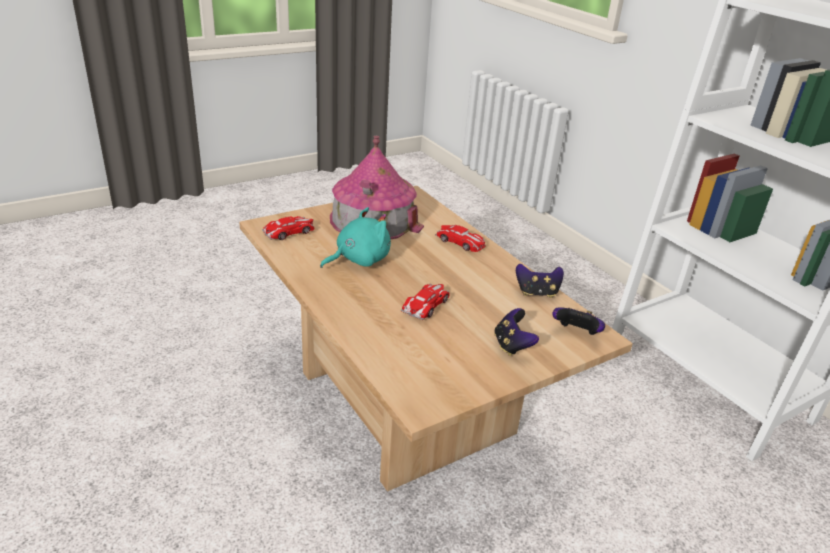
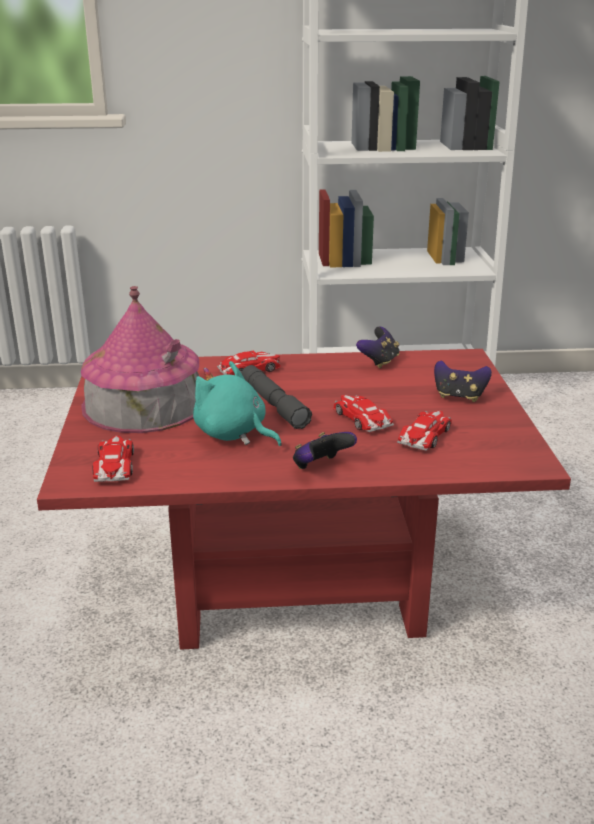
camera: 60 degrees left, 5 degrees down
(359, 259) = (233, 434): turquoise plush toy -> turquoise plush toy turned 45 degrees counterclockwise
(405, 402) = (296, 580): beige coffee table -> red coffee table
(415, 264) = (274, 405): none -> grey flashlight
(424, 340) = (425, 435): none -> toy car
(576, 333) = (456, 365): game controller -> game controller (321, 467)

